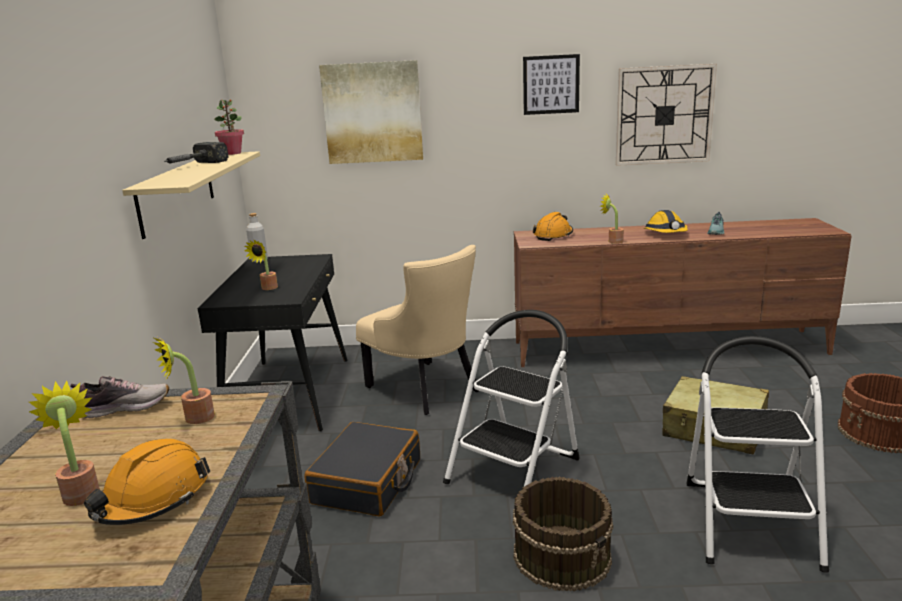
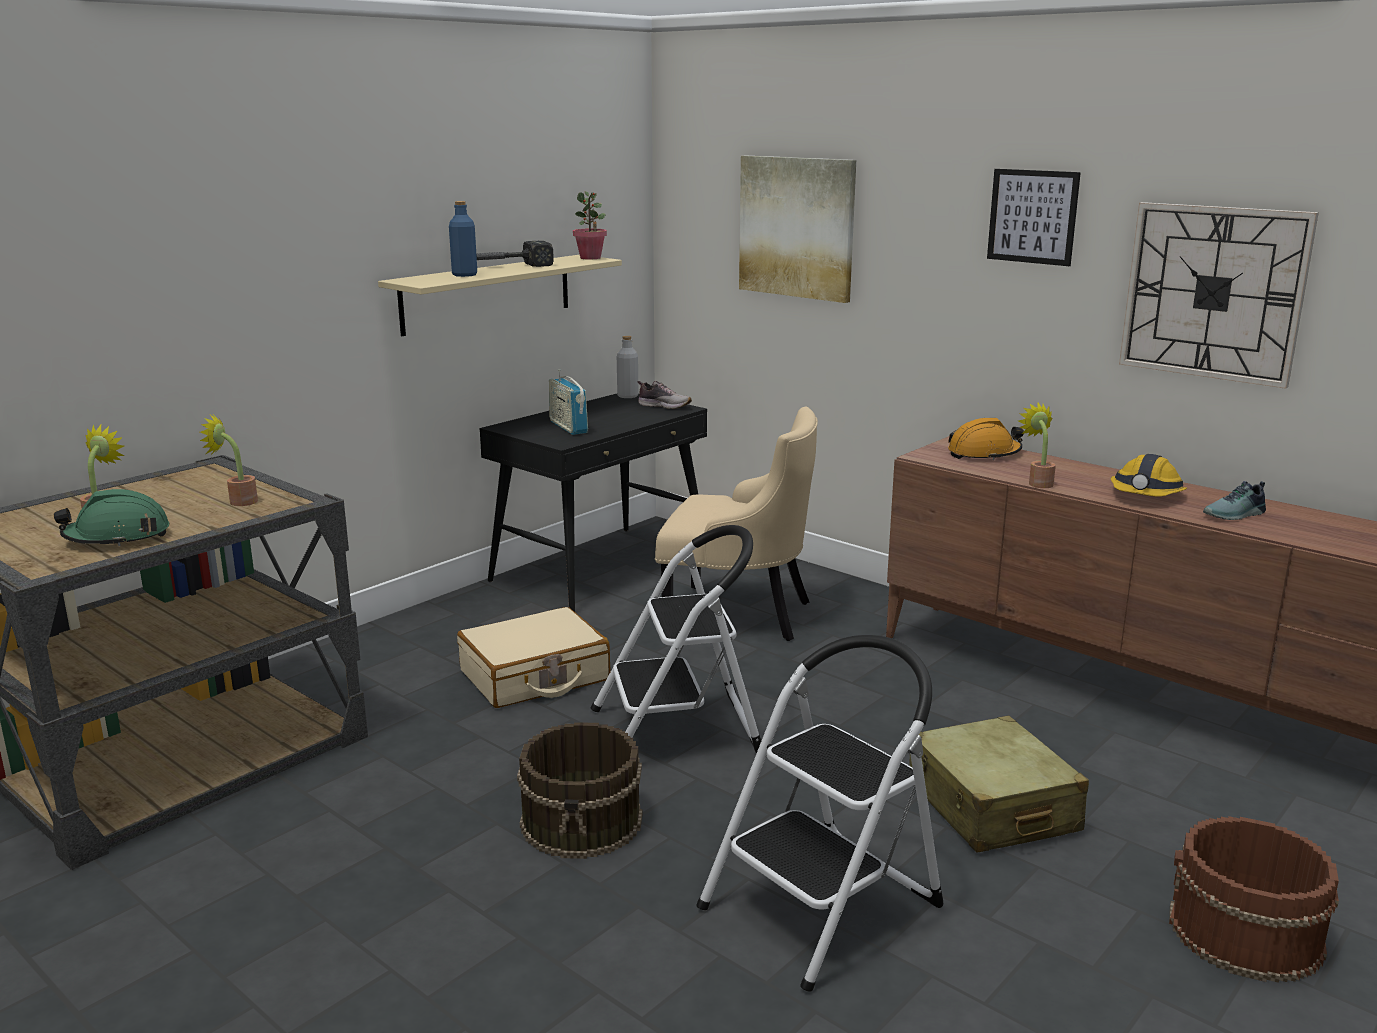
camera: 40 degrees right, 0 degrees up
(125, 407) = (224, 479): shoe -> shoe (664, 406)
(152, 499) = (117, 537): orange hard hat -> green hard hat
(185, 174) = (464, 275): none -> blue bottle
(267, 288) = (568, 427): potted plant -> radio
(368, 482) = (535, 676): black suitcase -> beige suitcase
(423, 388) = (735, 614): beige chair -> beige chair turned 75 degrees counterclockwise

